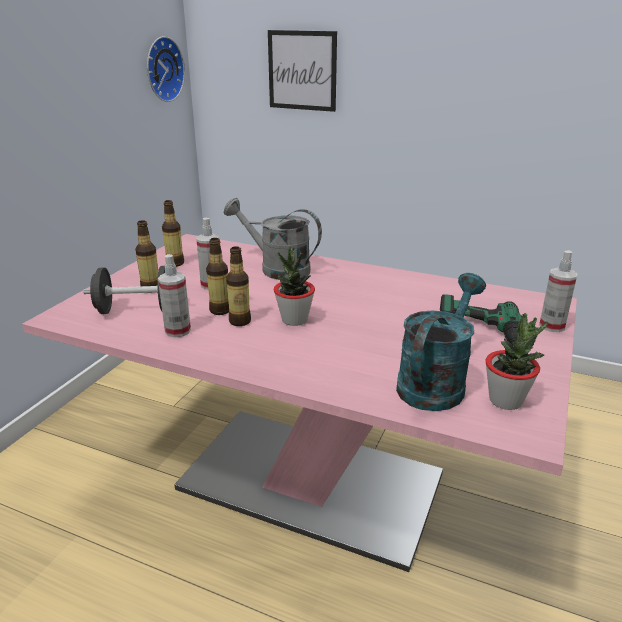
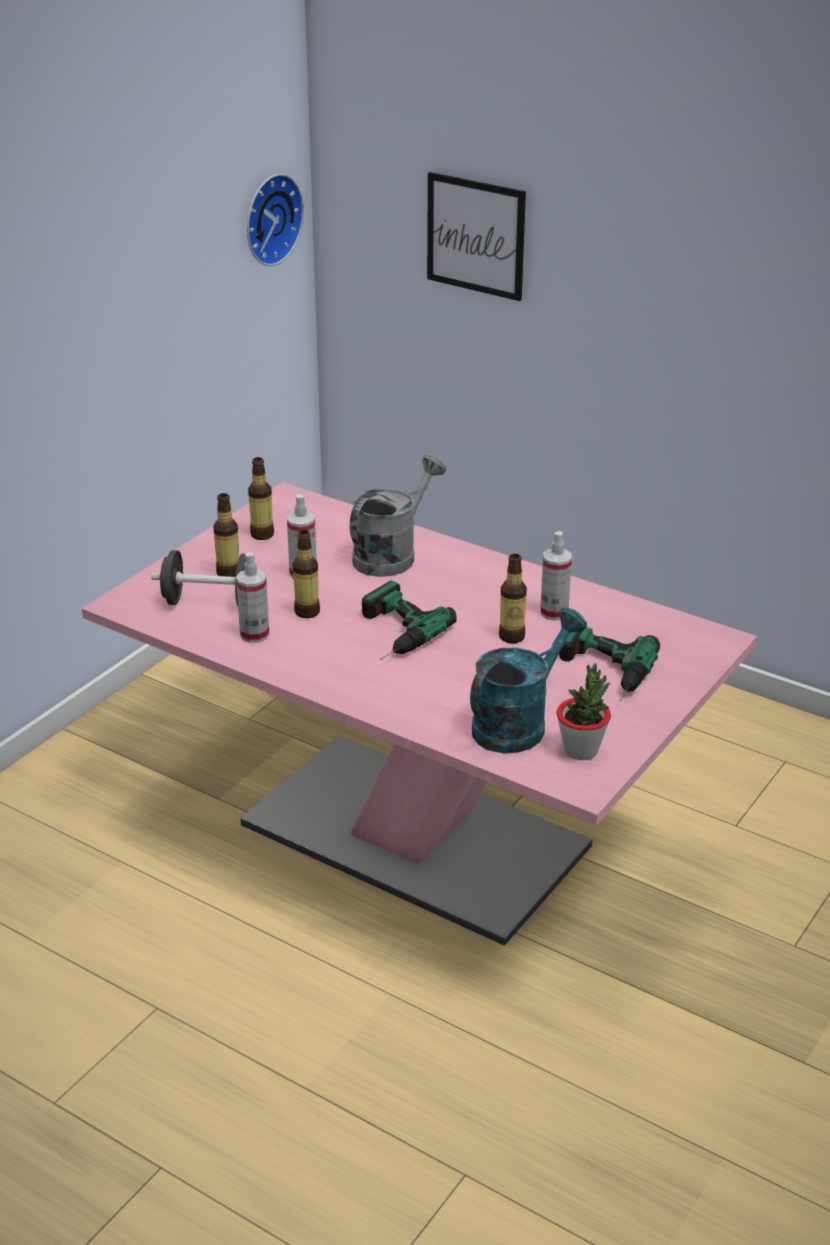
camera: 10 degrees right, 5 degrees up
(240, 321) = (327, 629): bottle -> bottle (512, 637)
(277, 268) = (391, 555): grey watering can -> grey watering can turned 90 degrees clockwise
(294, 320) = (391, 633): potted plant -> power drill
(552, 326) = (695, 671): spray bottle -> spray bottle (554, 612)

